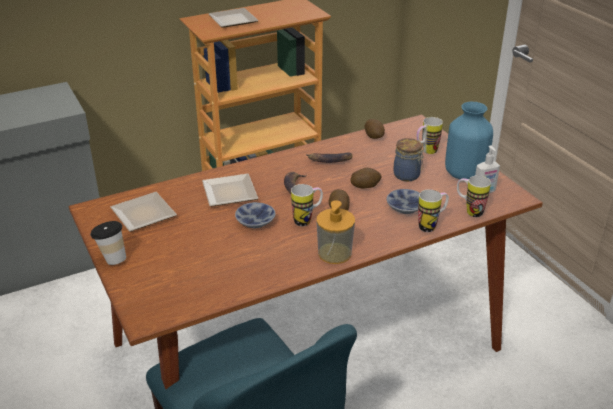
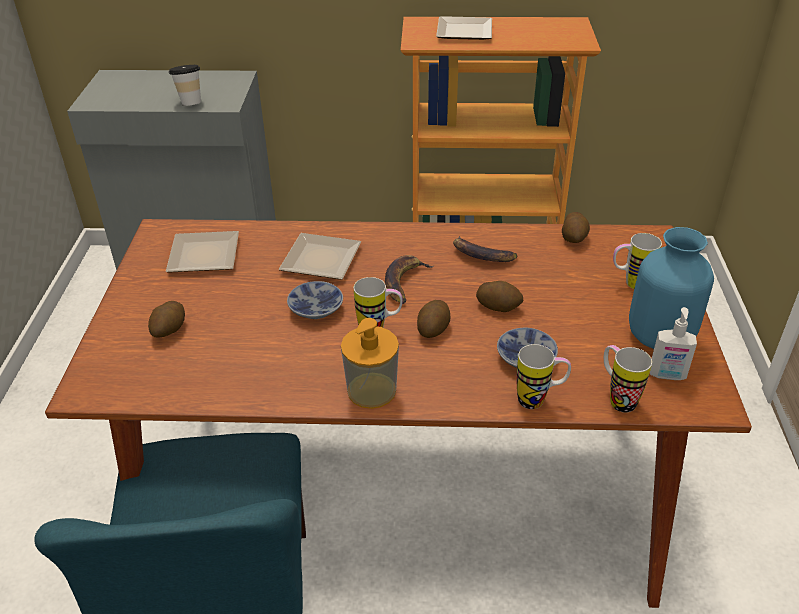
camera: 30 degrees right, 5 degrees up
(112, 258) = (123, 299): cup -> cup (190, 102)
(167, 265) = (169, 330): none -> potato
(407, 176) = (570, 311): jar -> none

